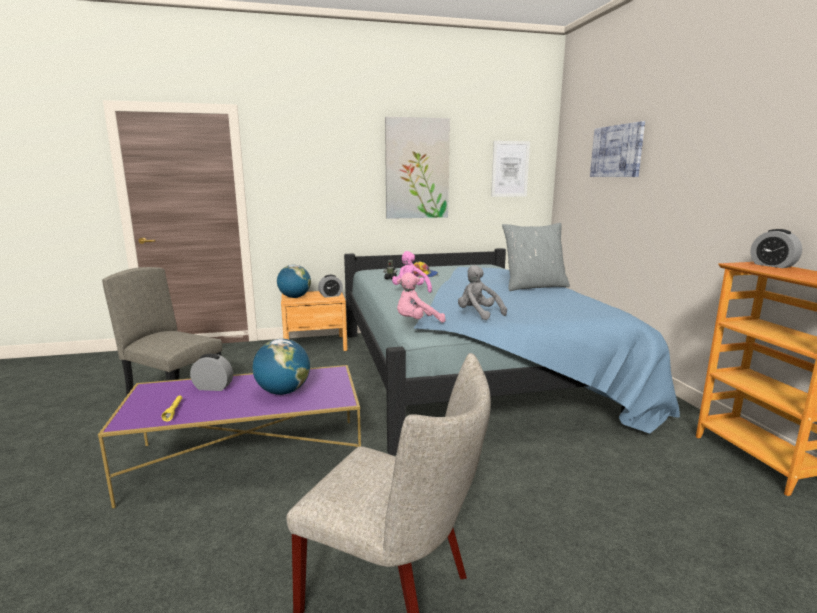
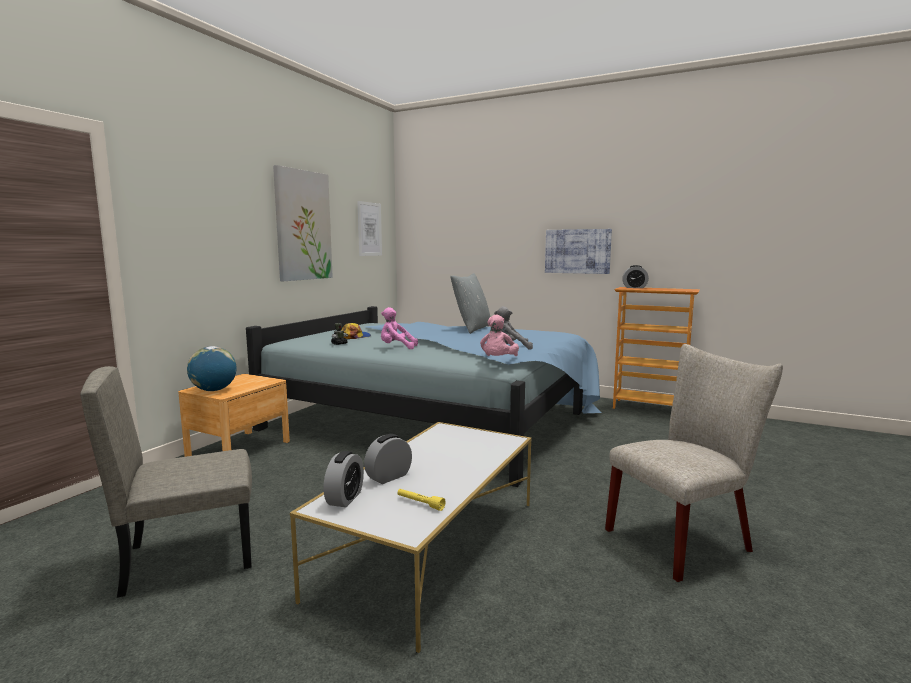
camera: 50 degrees left, 5 degrees down
(249, 458) = (432, 546): purple coffee table -> white coffee table
(283, 392) = (456, 453): globe -> none
(330, 295) = (253, 380): alarm clock -> alarm clock (345, 498)
(616, 151) = (476, 216): picture -> picture (577, 251)

